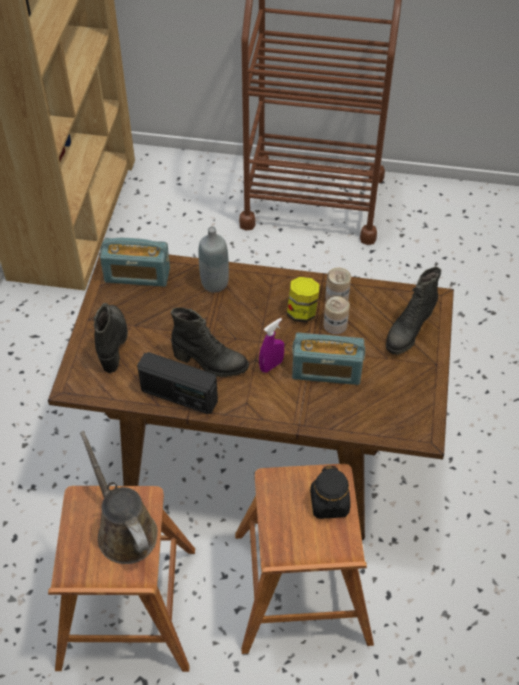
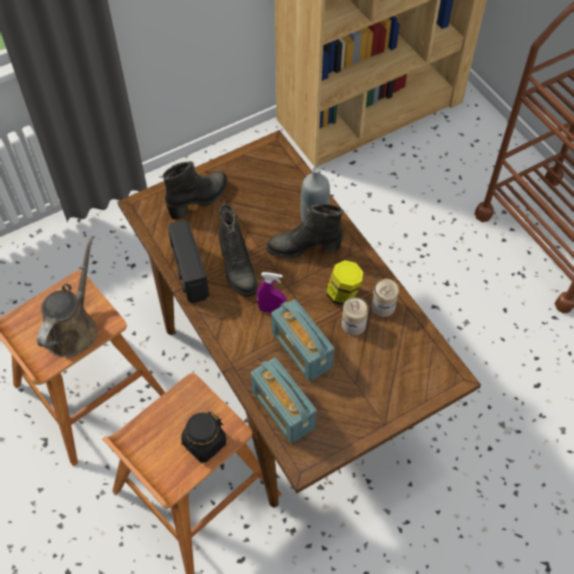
camera: 50 degrees right, 5 degrees up
(137, 275) = (273, 168): radio -> radio (283, 409)
(408, 331) = (399, 380): black boot -> black boot (303, 248)

